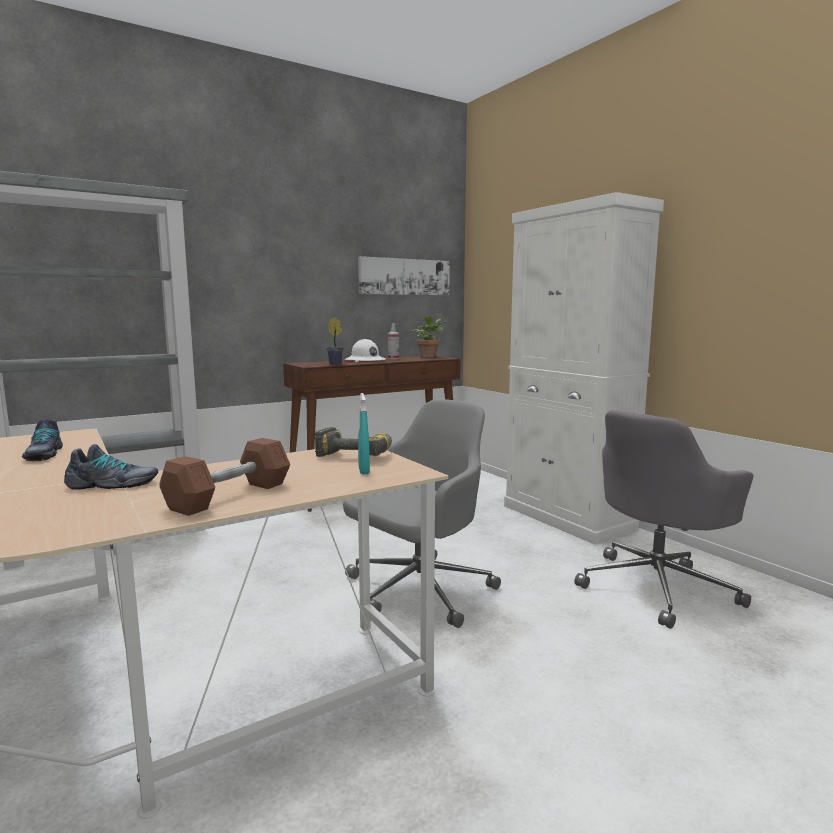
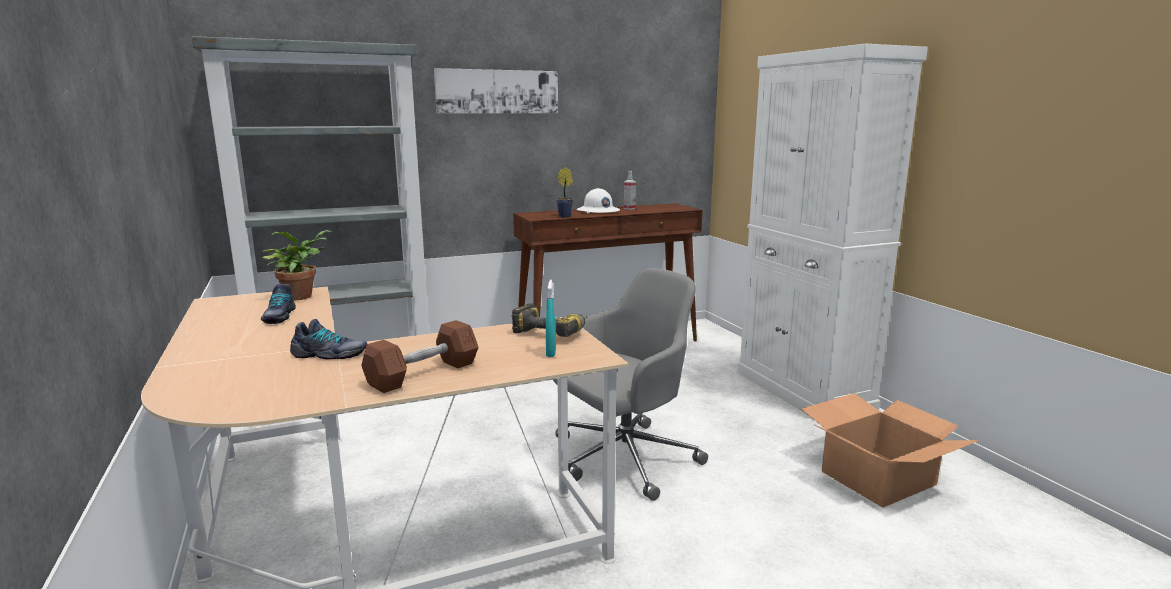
camera: 10 degrees right, 5 degrees up
(404, 277) = (646, 118): picture -> picture (497, 92)
(428, 356) = (669, 205): potted plant -> potted plant (301, 296)
(657, 587) = (877, 477): grey office chair -> cardboard box

